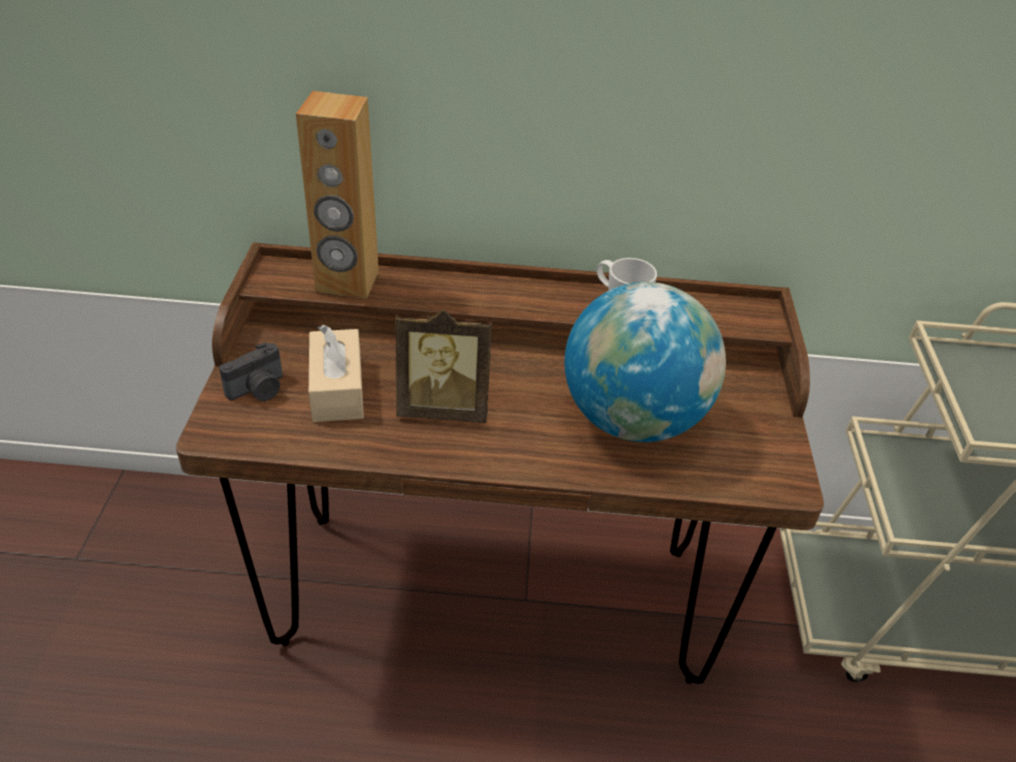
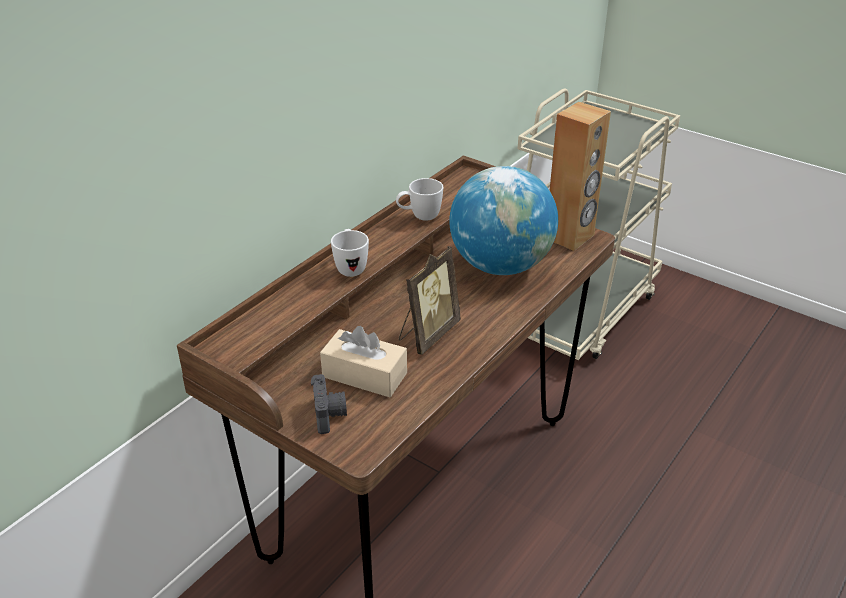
camera: 55 degrees left, 5 degrees down
(347, 282) = (278, 316): brown speaker -> brown speaker (570, 237)
(472, 294) = (350, 267): none -> white mug

